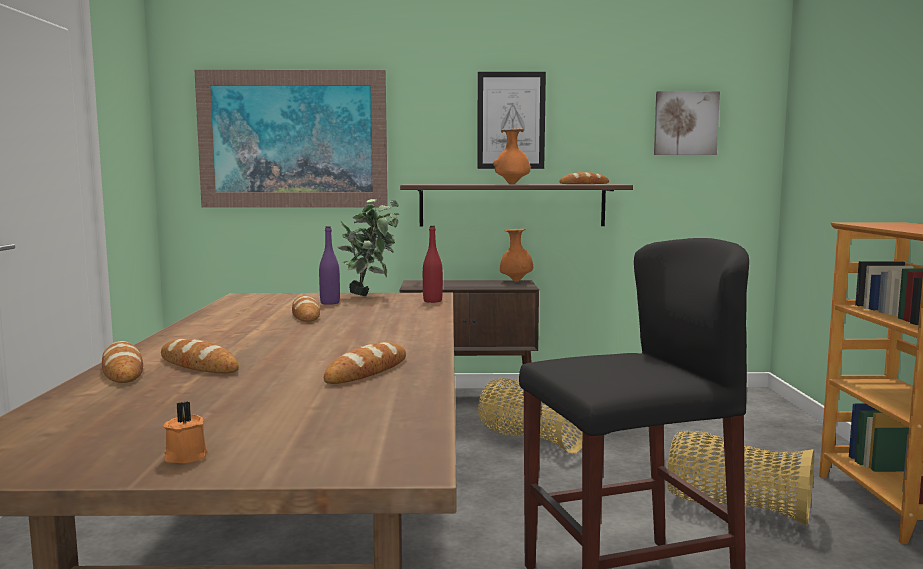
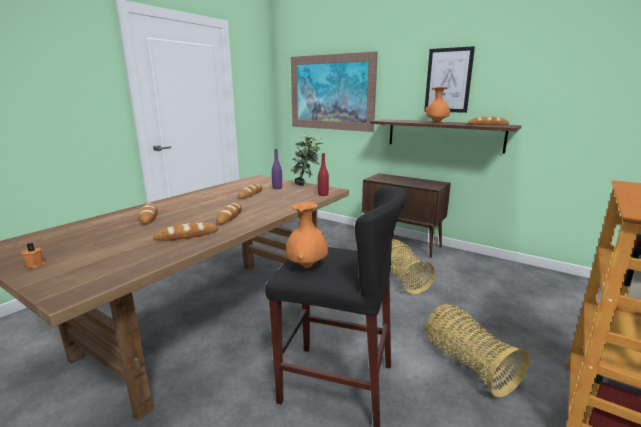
camera: 35 degrees right, 10 degrees up
(122, 369) = (124, 213): bread -> bread (229, 216)
(516, 281) = (437, 182): orange vase -> orange vase (307, 266)
(685, 123) = (582, 80): picture -> none

